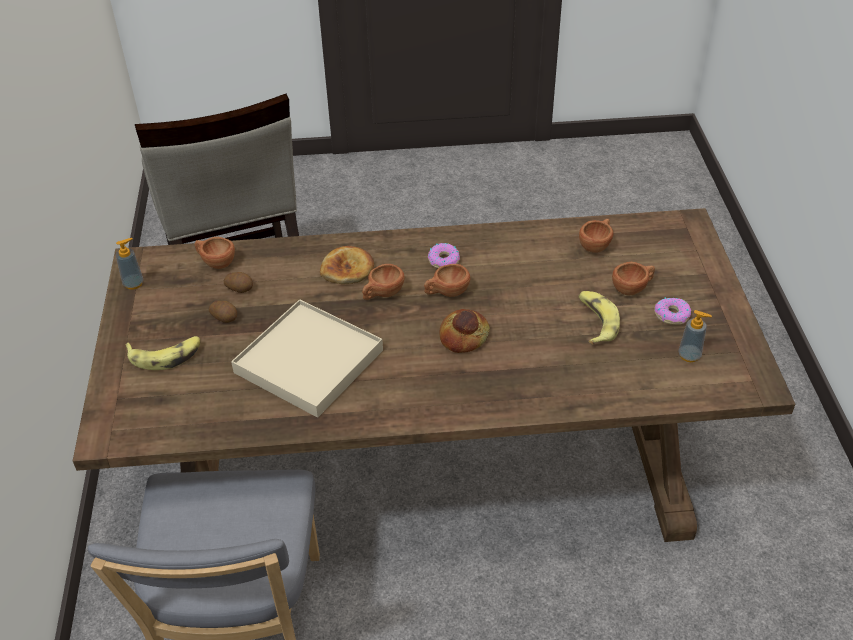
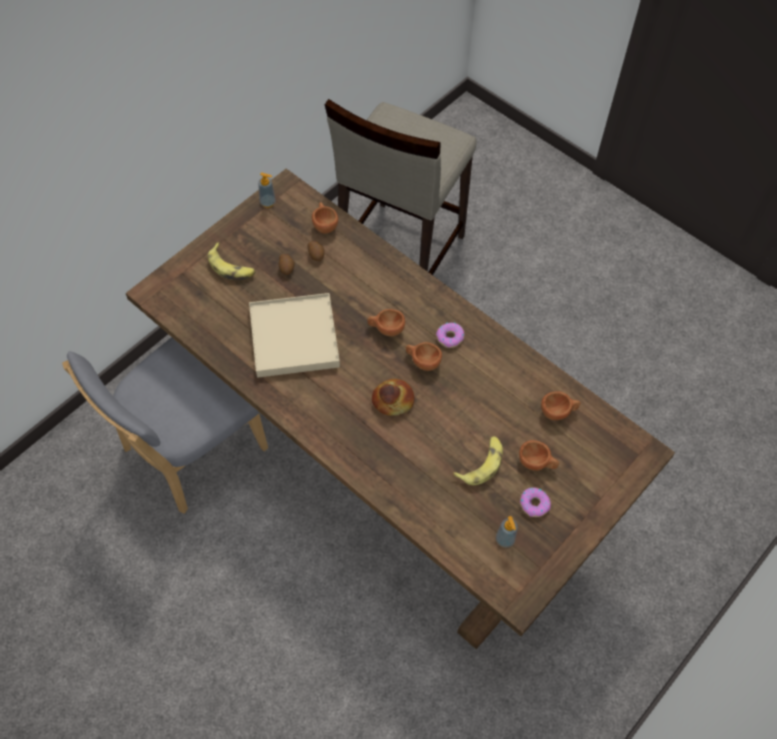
camera: 45 degrees right, 15 degrees up
(347, 269) = (388, 293): bread -> none

